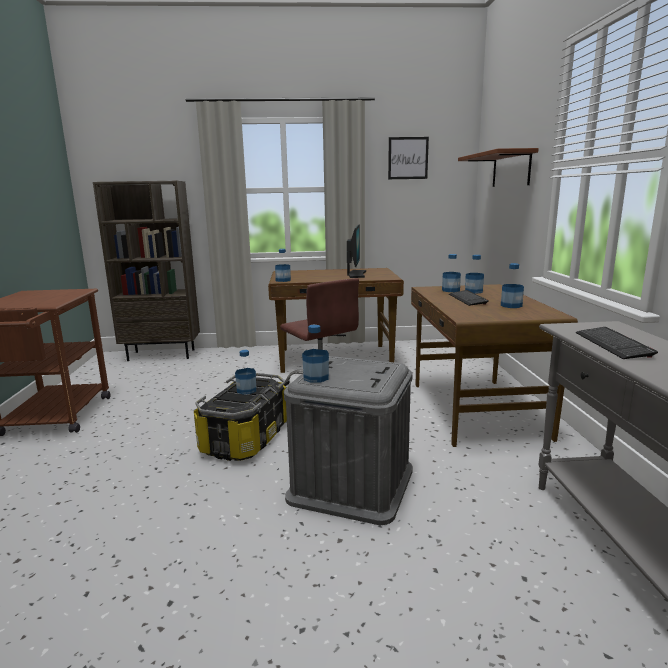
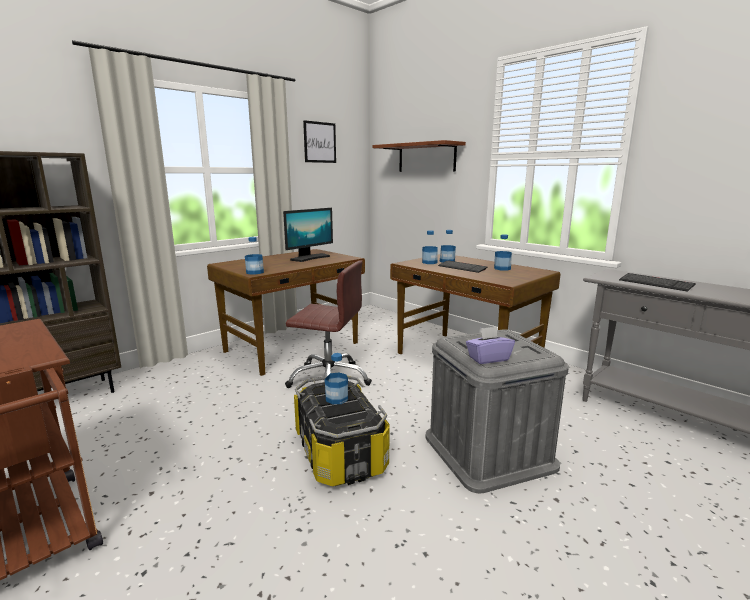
camera: 40 degrees left, 0 degrees up
(316, 377) = (488, 358): bottle -> purple tissue box
(356, 274) = (310, 258): monitor -> monitor turned 75 degrees clockwise

